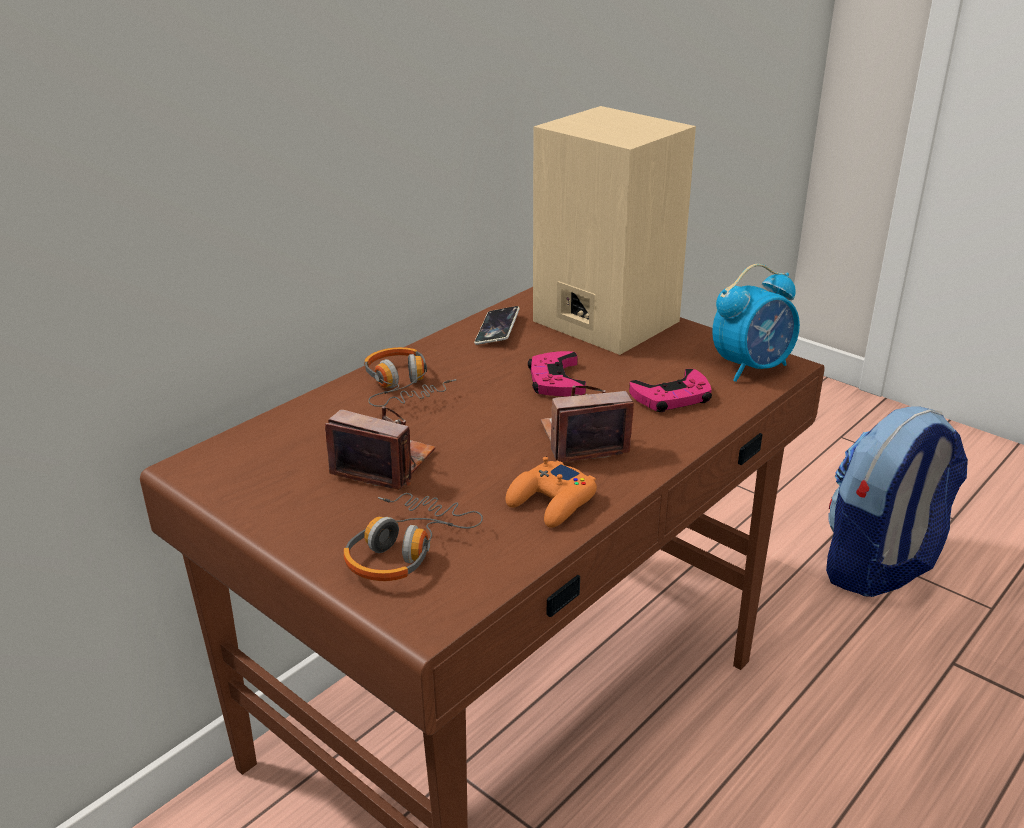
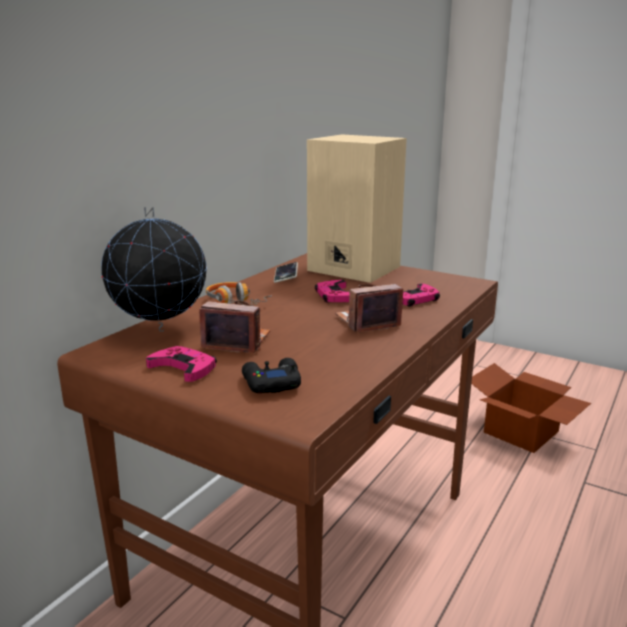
camera: 10 degrees left, 10 degrees down
(285, 432) = (160, 330): none -> globe
(297, 509) = (183, 368): none -> pink game controller
(406, 549) = (271, 383): headphones -> black game controller
(552, 502) = (361, 352): orange game controller -> none
(752, 367) = (456, 284): alarm clock -> none
(880, 567) = (522, 433): backpack -> cardboard box

